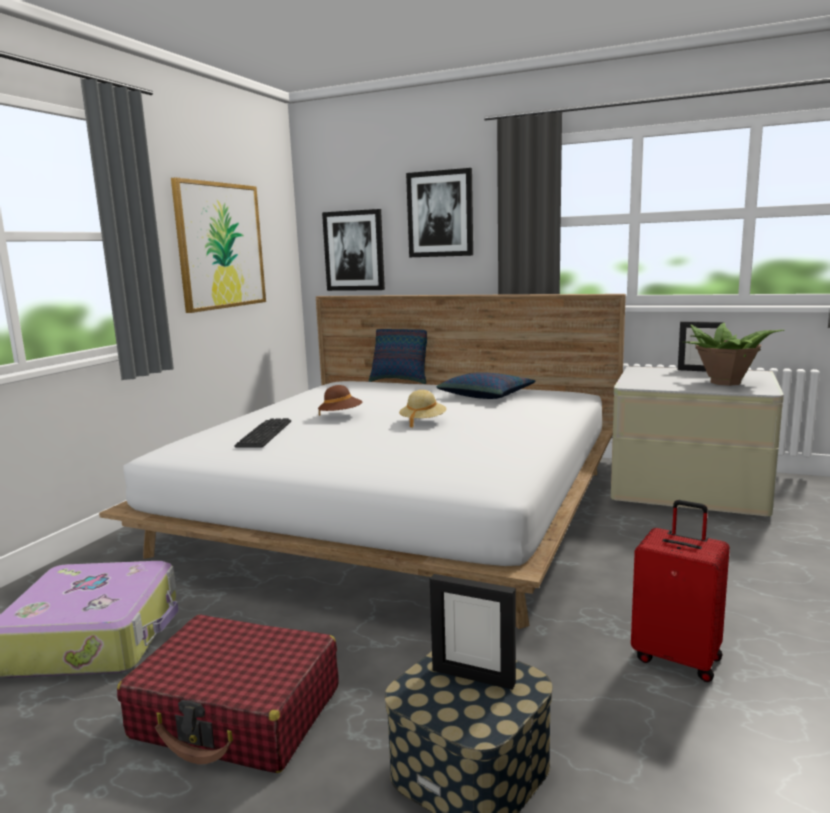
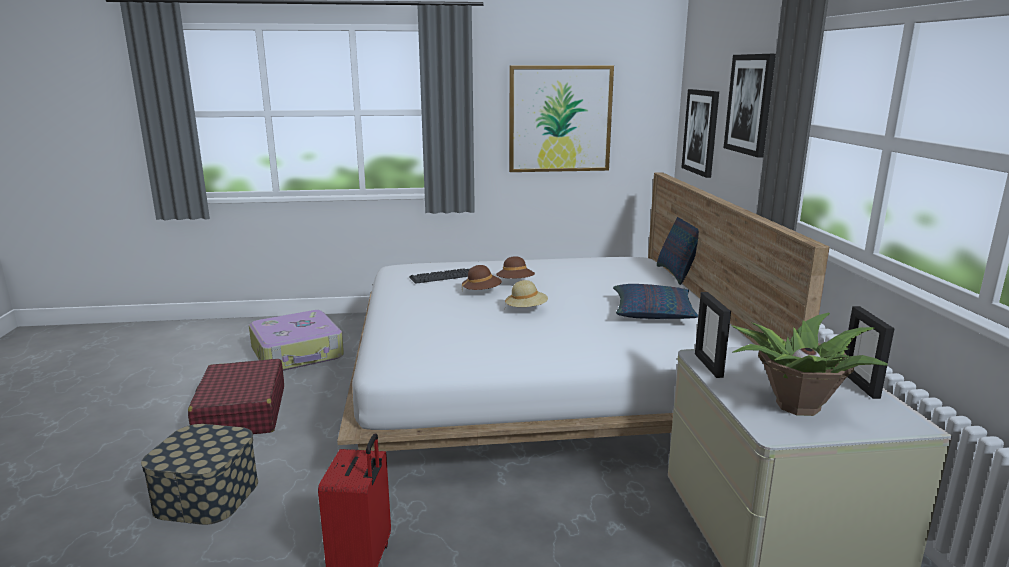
camera: 60 degrees right, 5 degrees up
(345, 429) = (481, 292): none -> brown hat
(474, 675) = (213, 445): picture frame -> picture frame (709, 365)

